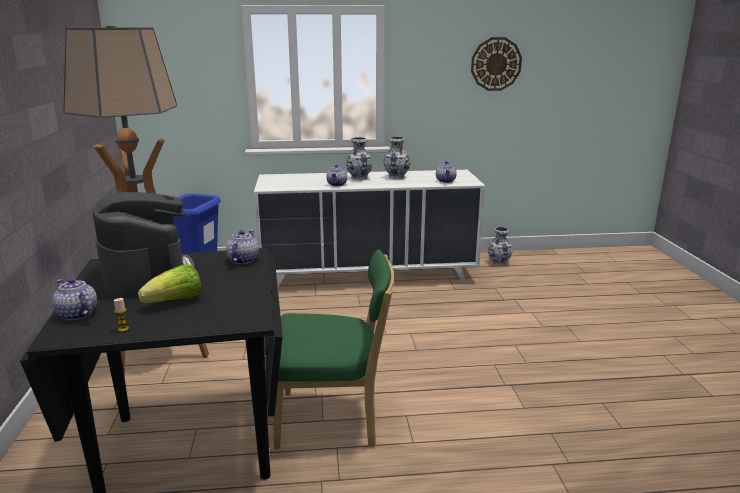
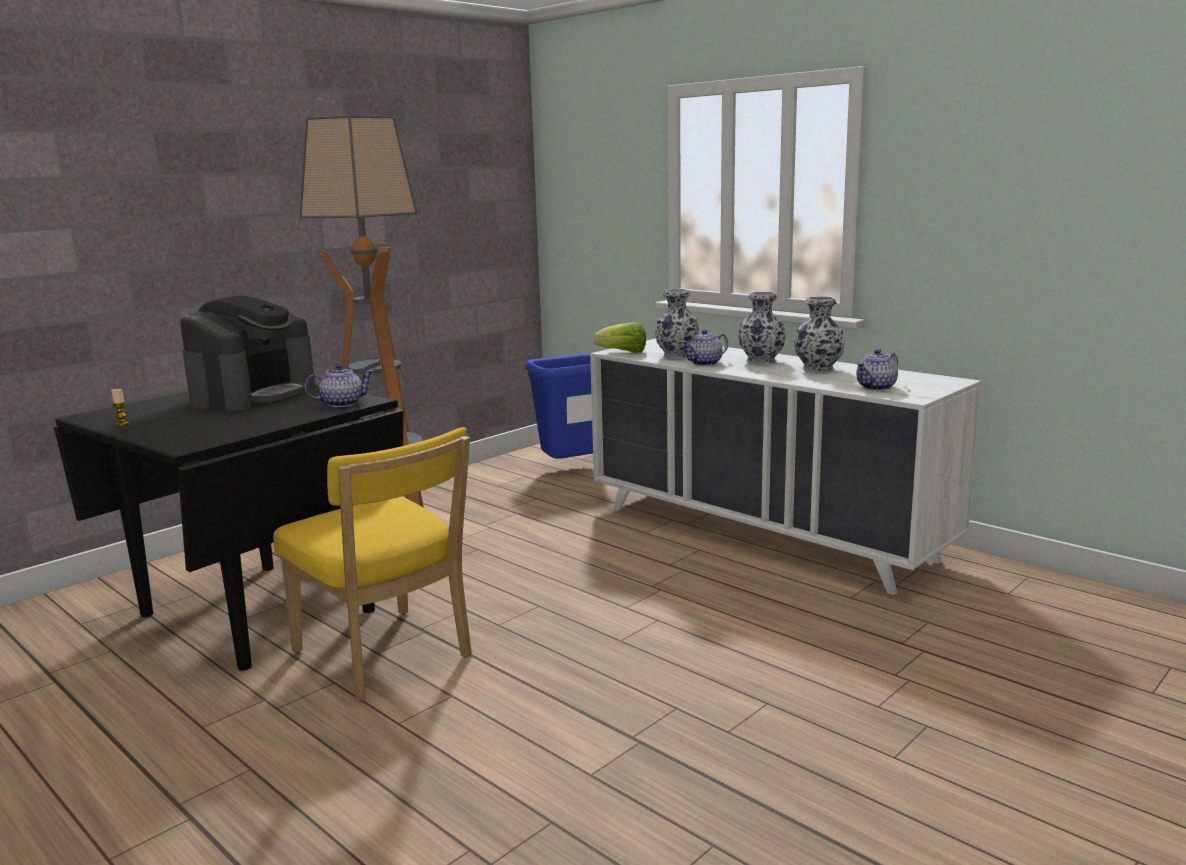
camera: 50 degrees right, 5 degrees down
(77, 314) = (139, 406): teapot -> none
(175, 301) = (201, 417): lettuce -> lettuce (623, 352)
(333, 419) = (386, 657): green chair -> yellow chair
(496, 64) = (1079, 168): wall clock -> none
(498, 263) = (1027, 592): vase -> vase (676, 356)

